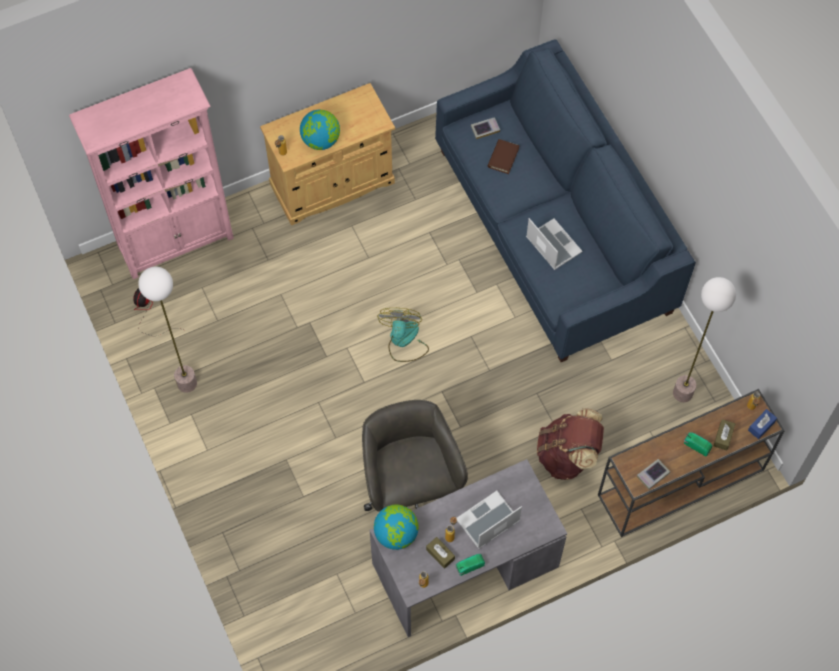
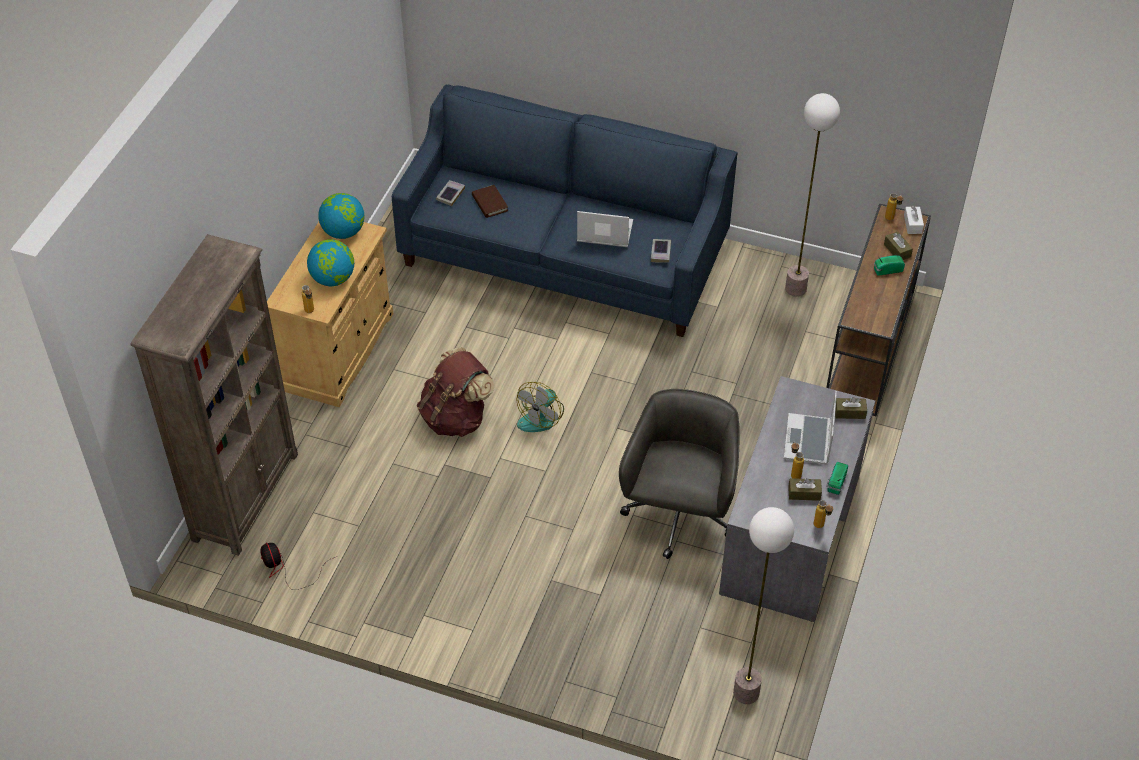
camera: 45 degrees left, 15 degrees down
(176, 242) = (246, 496): pink bookcase -> brown bookcase
(186, 383) = (389, 595): floor lamp -> floor lamp (745, 693)
(396, 534) = (752, 508): globe -> globe (343, 232)
(404, 341) = (541, 417): fan -> fan turned 105 degrees counterclockwise
(409, 488) = (679, 515): grey office chair -> grey office chair turned 75 degrees clockwise
(539, 526) = (849, 412): none -> brown tissue box
(568, 455) = (768, 394): brown backpack -> brown backpack (456, 417)
(653, 475) = (884, 312): book -> book (661, 252)
(761, 426) = (912, 224): blue tissue box -> white tissue box

